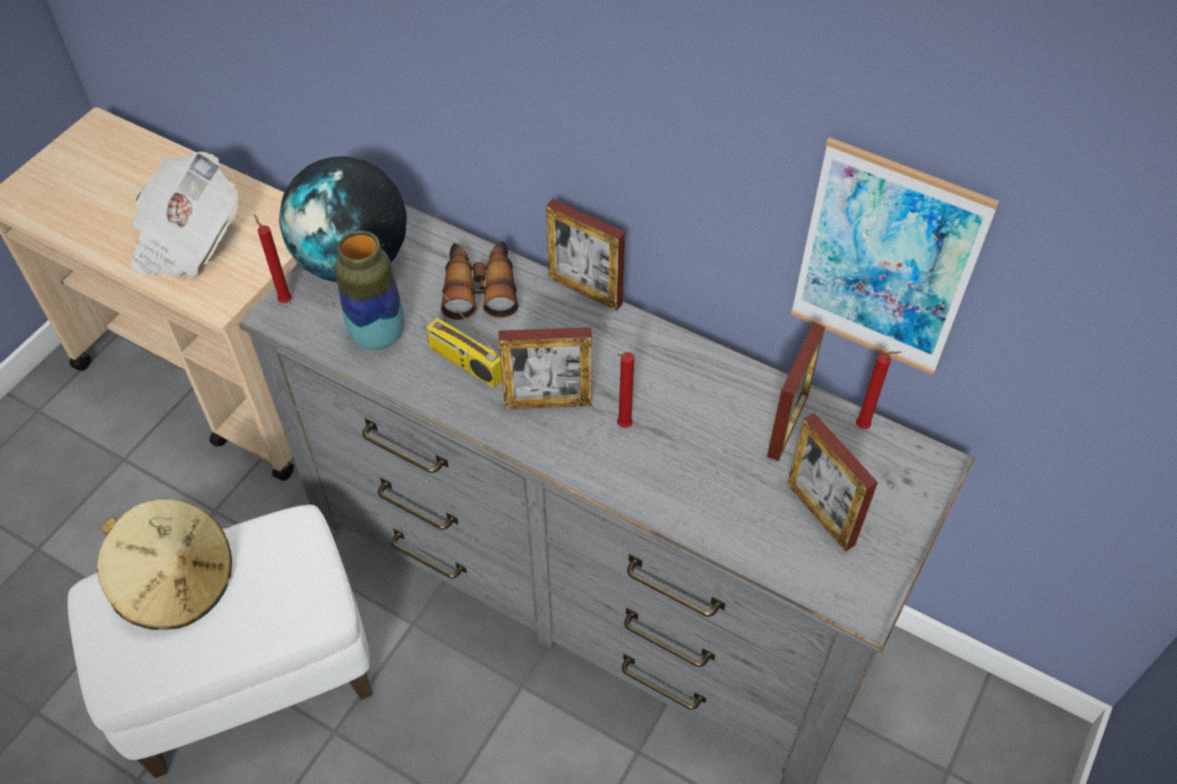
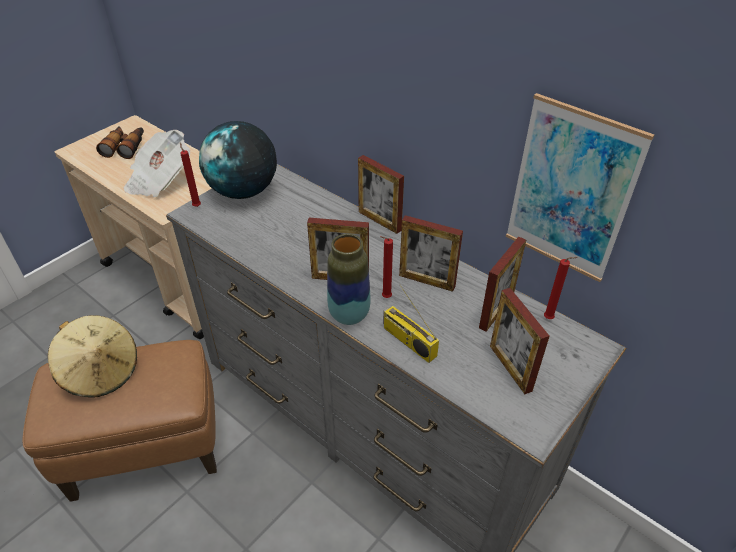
camera: 10 degrees right, 10 degrees down
(252, 678) = (147, 450): white ottoman -> brown ottoman
(378, 335) = (245, 230): vase -> vase (349, 315)
(464, 363) = (293, 250): radio -> radio (408, 341)
(480, 287) = (315, 212): binoculars -> binoculars (125, 147)
(678, 388) = (427, 281): none -> picture frame

